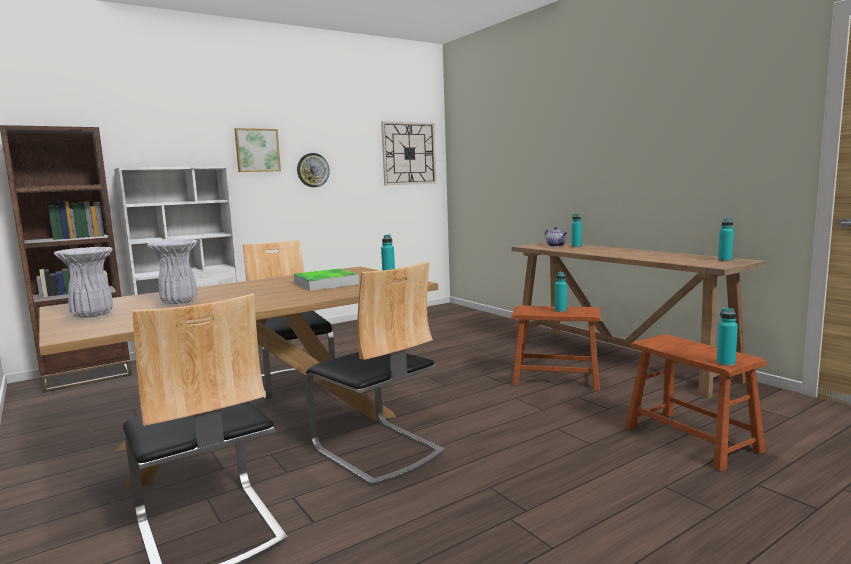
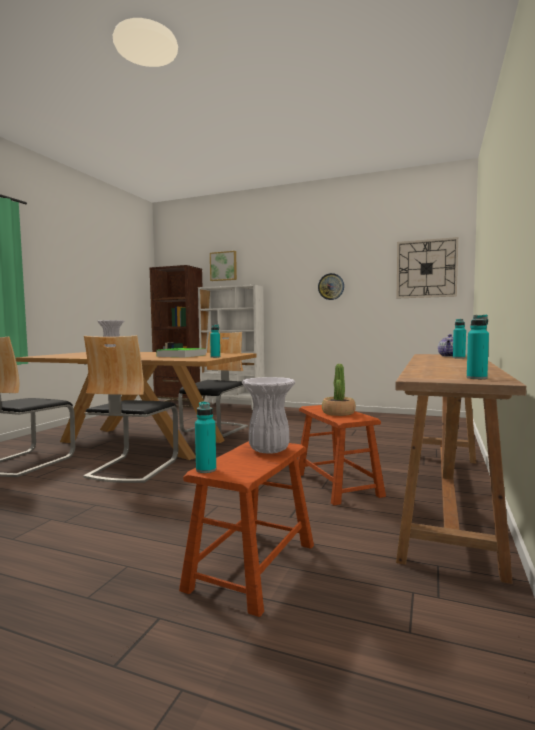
camera: 55 degrees right, 5 degrees down
(92, 315) = (77, 353): white vase -> white vase (269, 450)
(257, 150) = (290, 273): picture -> picture (223, 266)
(560, 310) = (338, 413): turquoise bottle -> potted plant

